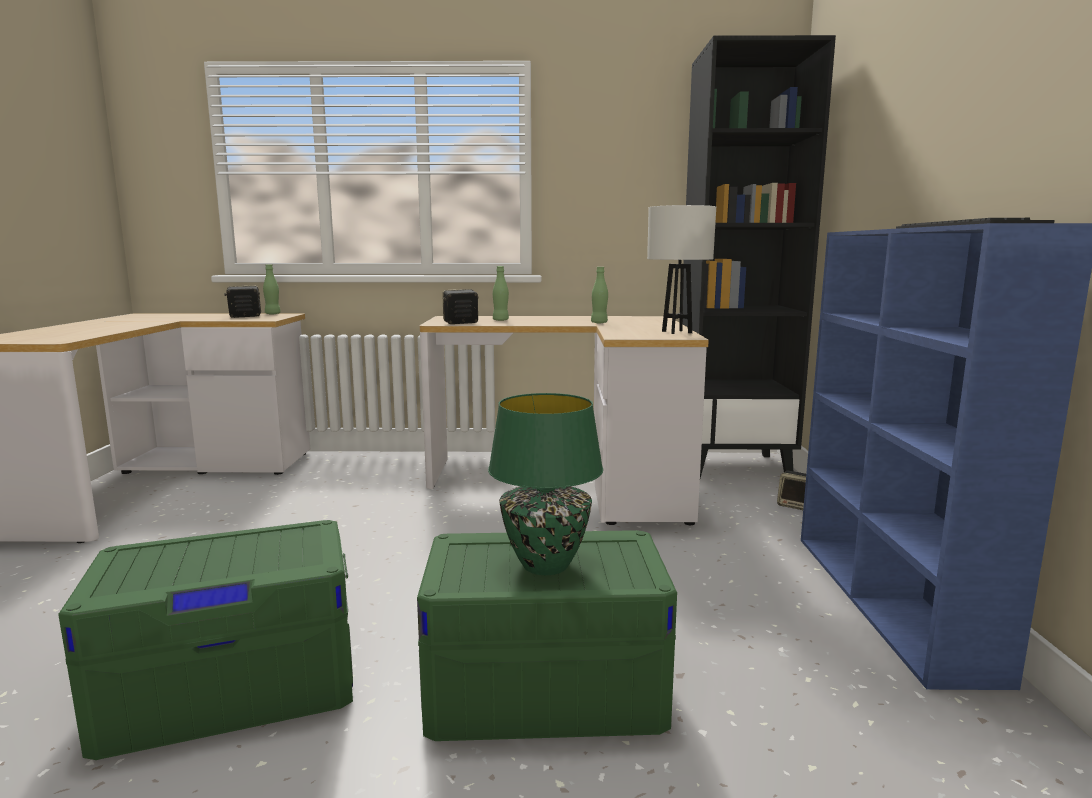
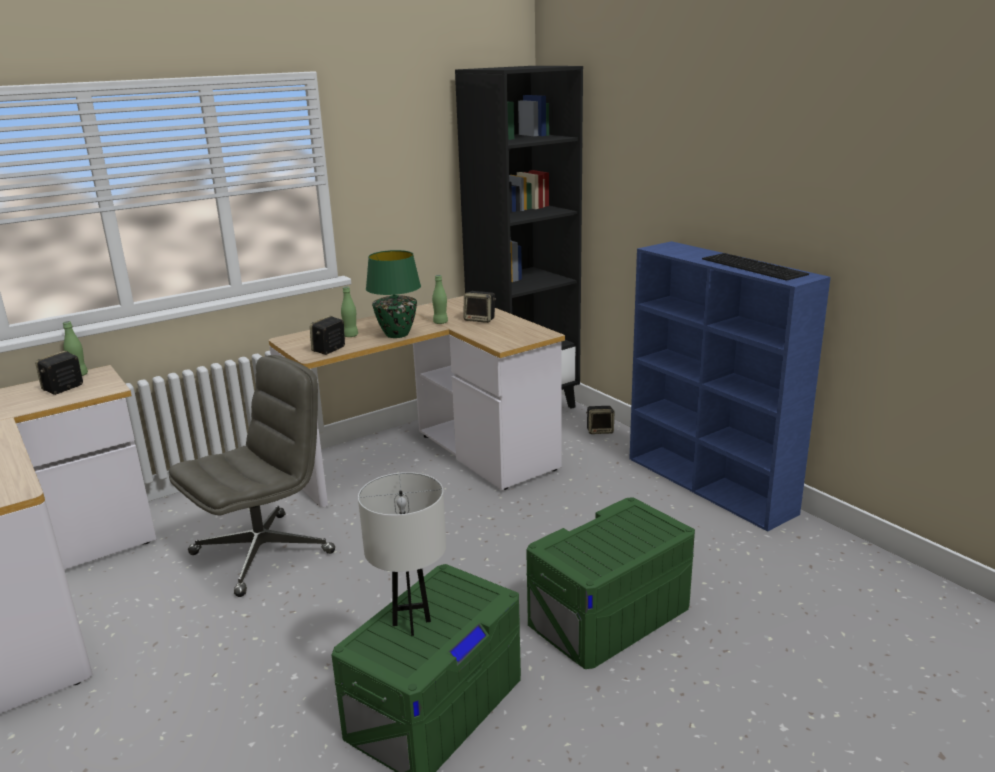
camera: 35 degrees left, 10 degrees up
(334, 505) = (264, 552): none -> grey office chair
(546, 564) = (615, 540): green table lamp -> green table lamp (397, 334)
(642, 325) = (480, 319): none -> speaker
(676, 332) = (526, 327): white table lamp -> white table lamp (411, 623)

